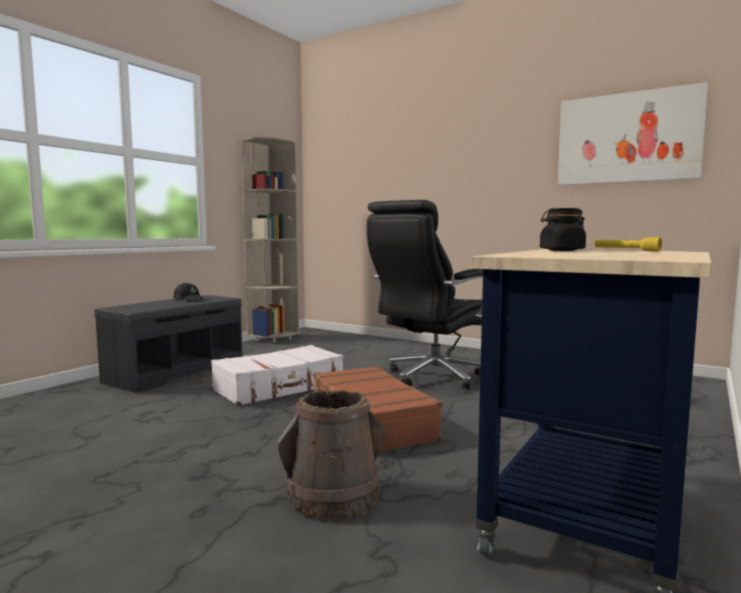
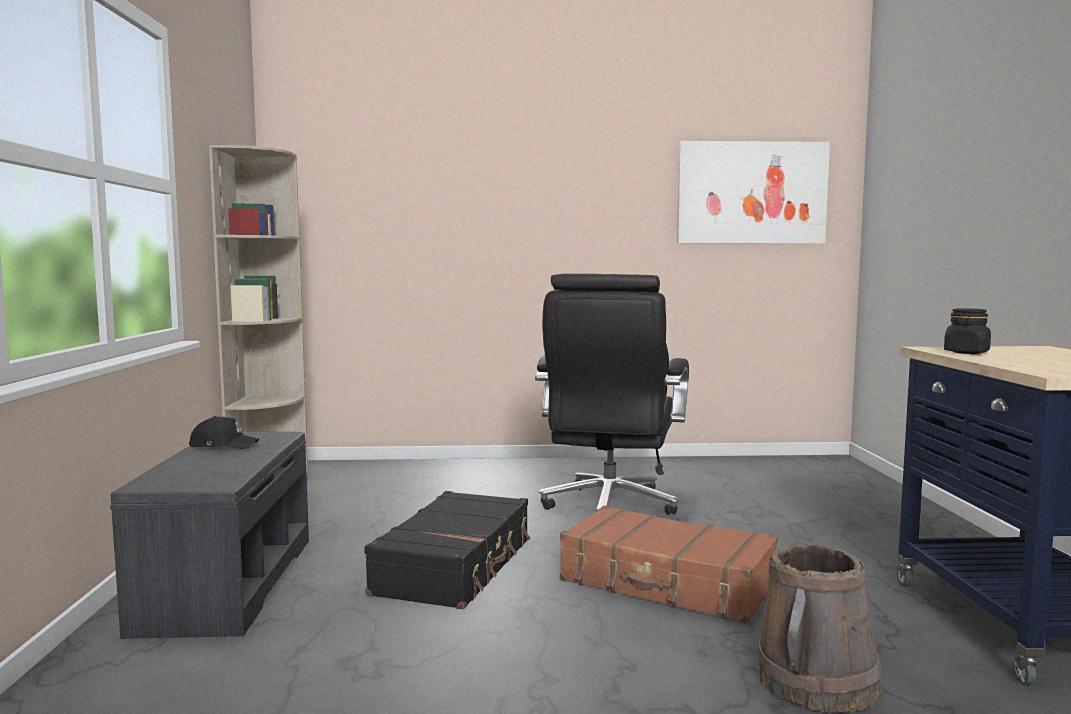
camera: 35 degrees left, 0 degrees up
(280, 387) = (456, 566): white suitcase -> black suitcase
(626, 251) = (1015, 350): yellow flashlight -> none

